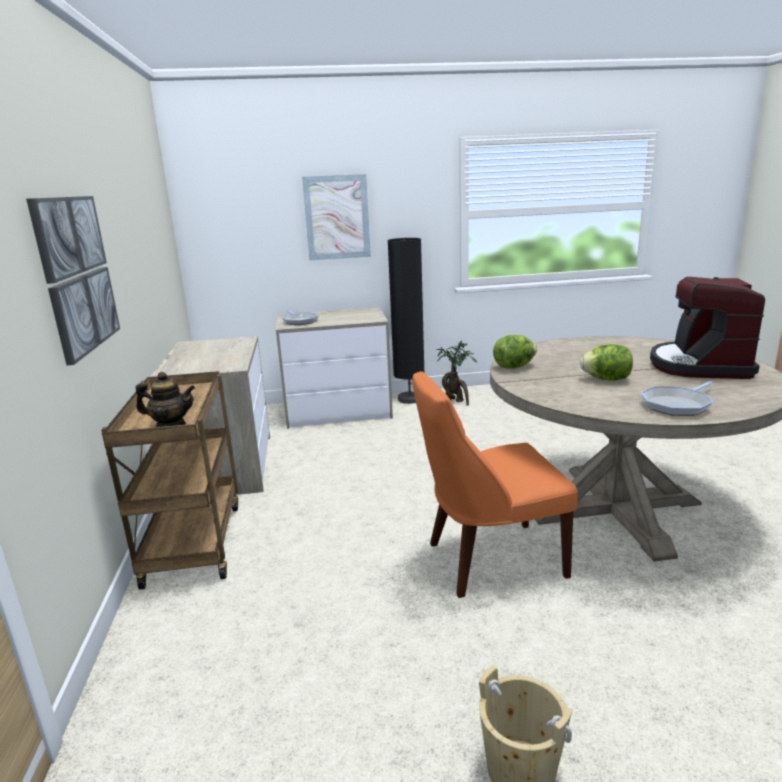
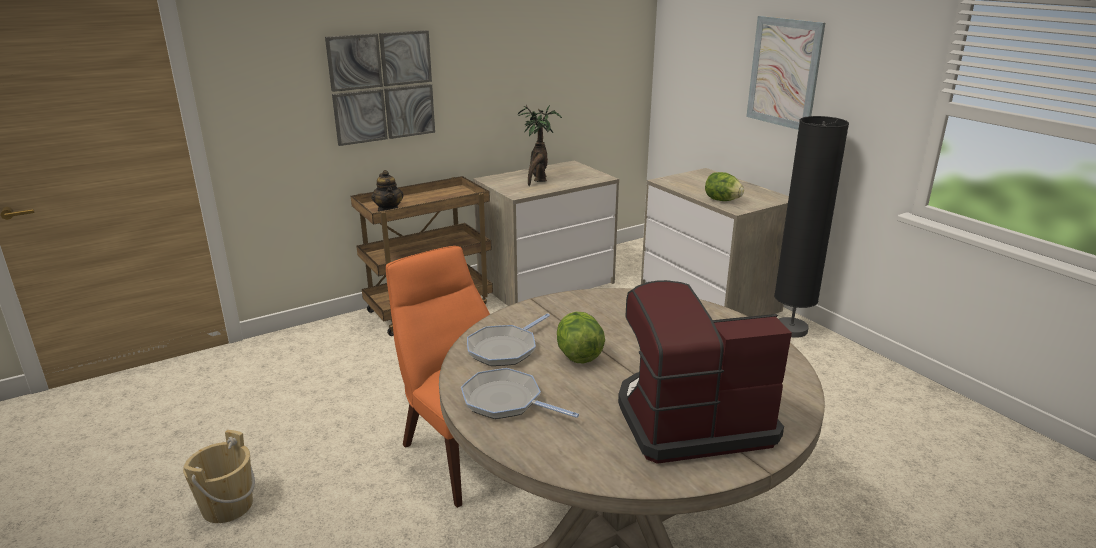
camera: 65 degrees right, 5 degrees up
(299, 321) = (688, 181): frying pan -> frying pan (504, 349)
(456, 401) = (823, 362): potted plant -> potted plant (538, 180)
(514, 367) = (591, 300): lettuce -> lettuce (722, 200)

